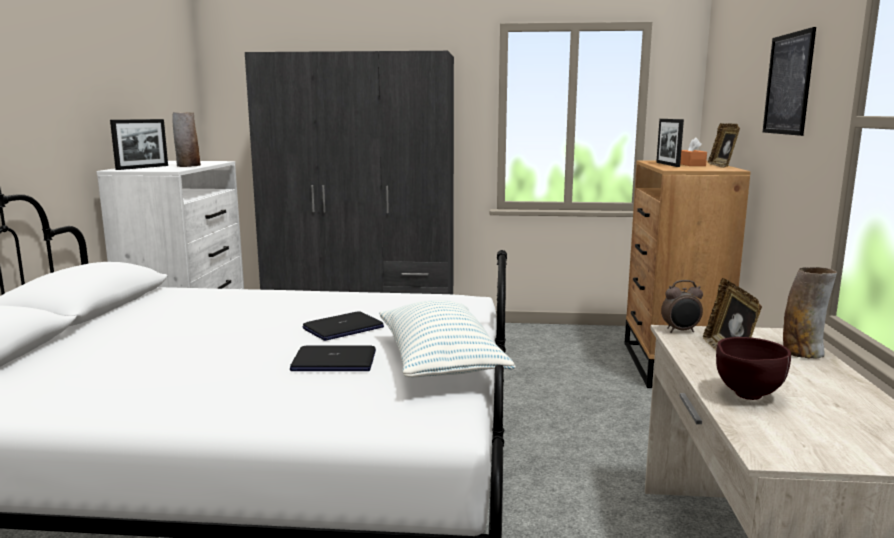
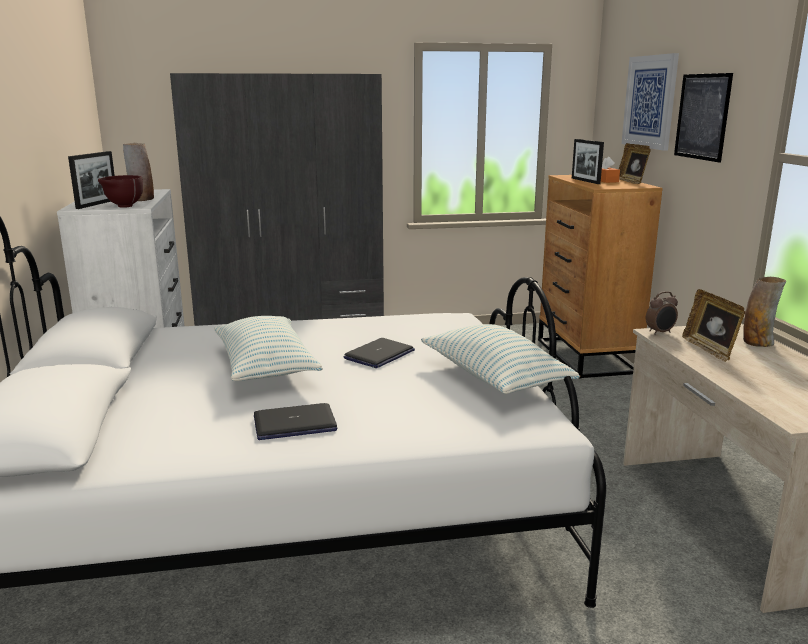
camera: 15 degrees left, 5 degrees up
(217, 330) = (265, 367): none -> pillow
(333, 361) = (406, 386): laptop -> laptop (294, 424)
(745, 75) = (650, 102): none -> picture
(746, 396) = (748, 381): brown bowl -> brown bowl (123, 206)

